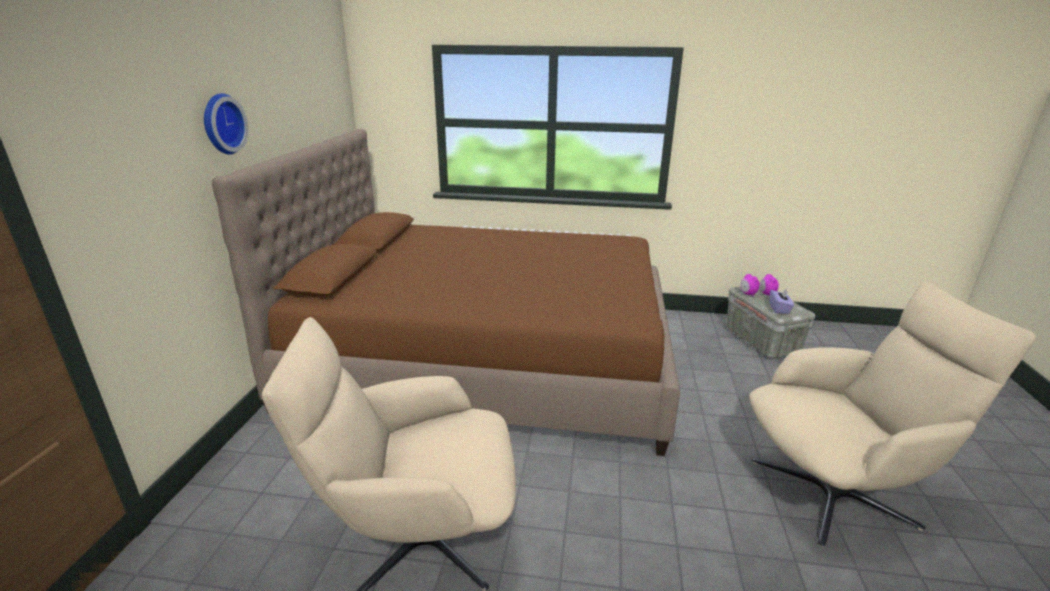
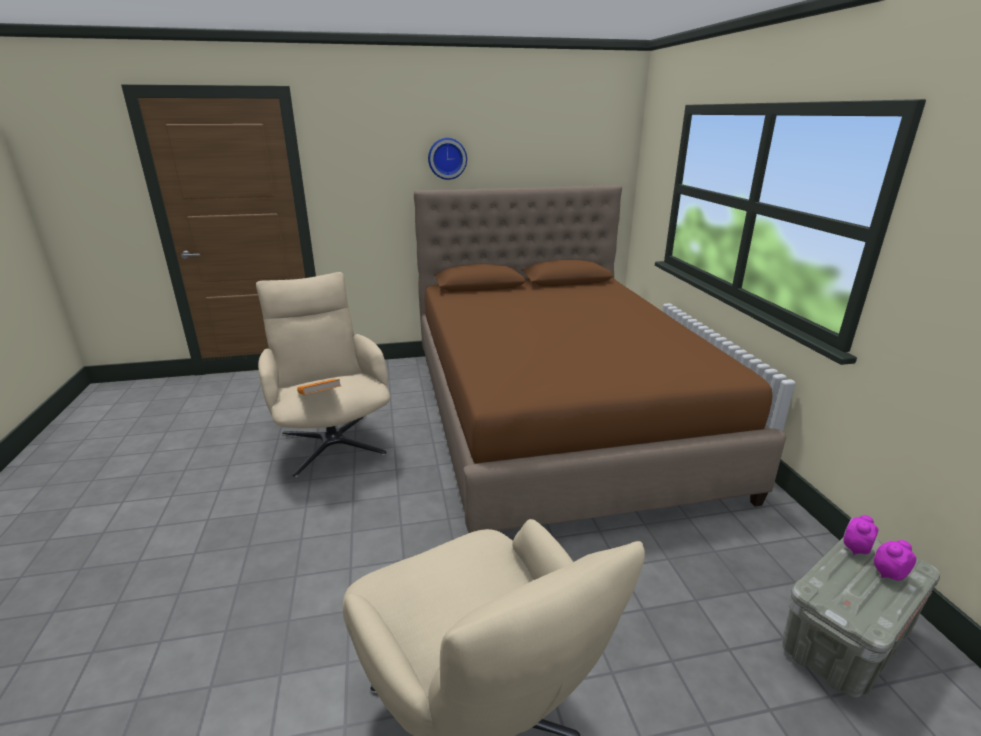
camera: 70 degrees right, 0 degrees up
(490, 459) = (320, 397): none -> orange book
(779, 309) = (838, 589): purple tissue box -> none

